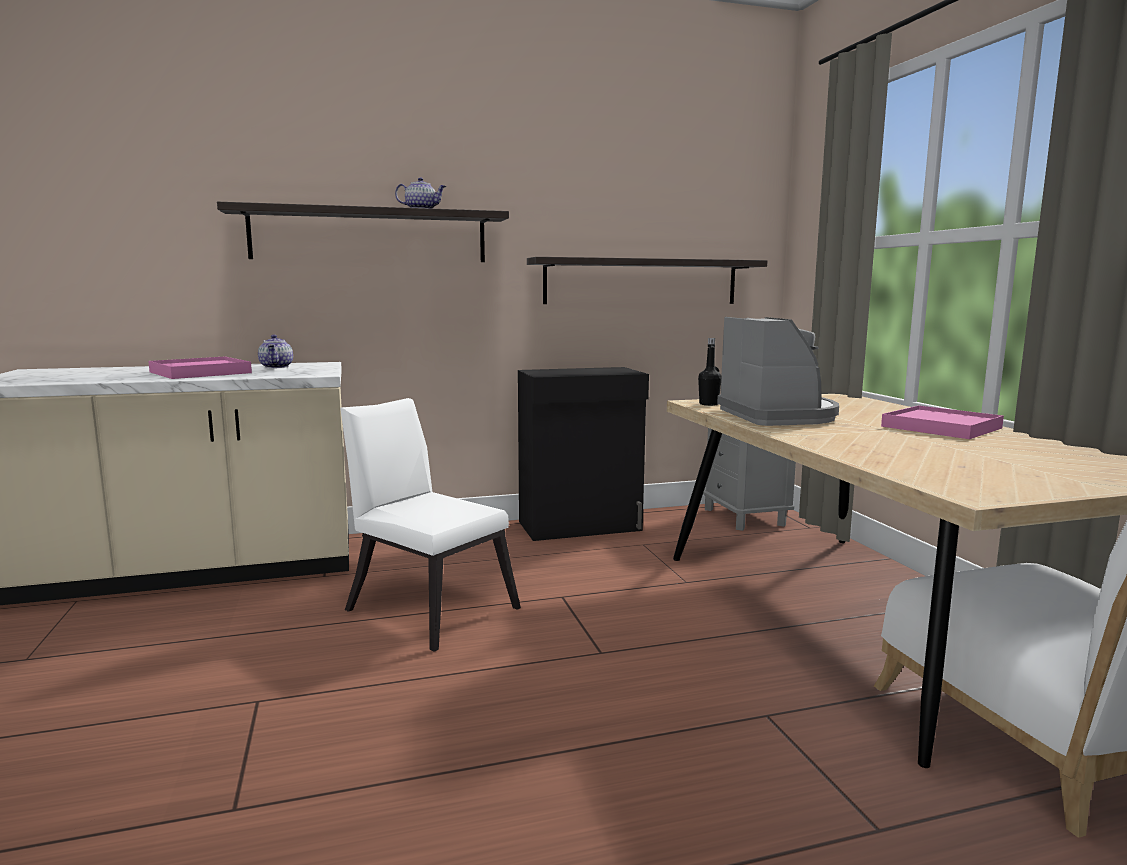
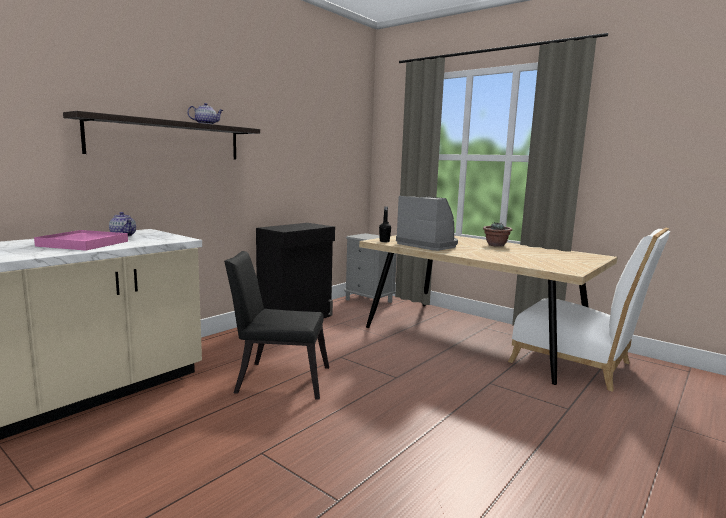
camera: 35 degrees left, 0 degrees up
(427, 606) = (278, 379): white chair -> black chair
(642, 282) = (313, 172): shelf -> none
(941, 427) = (496, 245): pink tray -> potted plant

